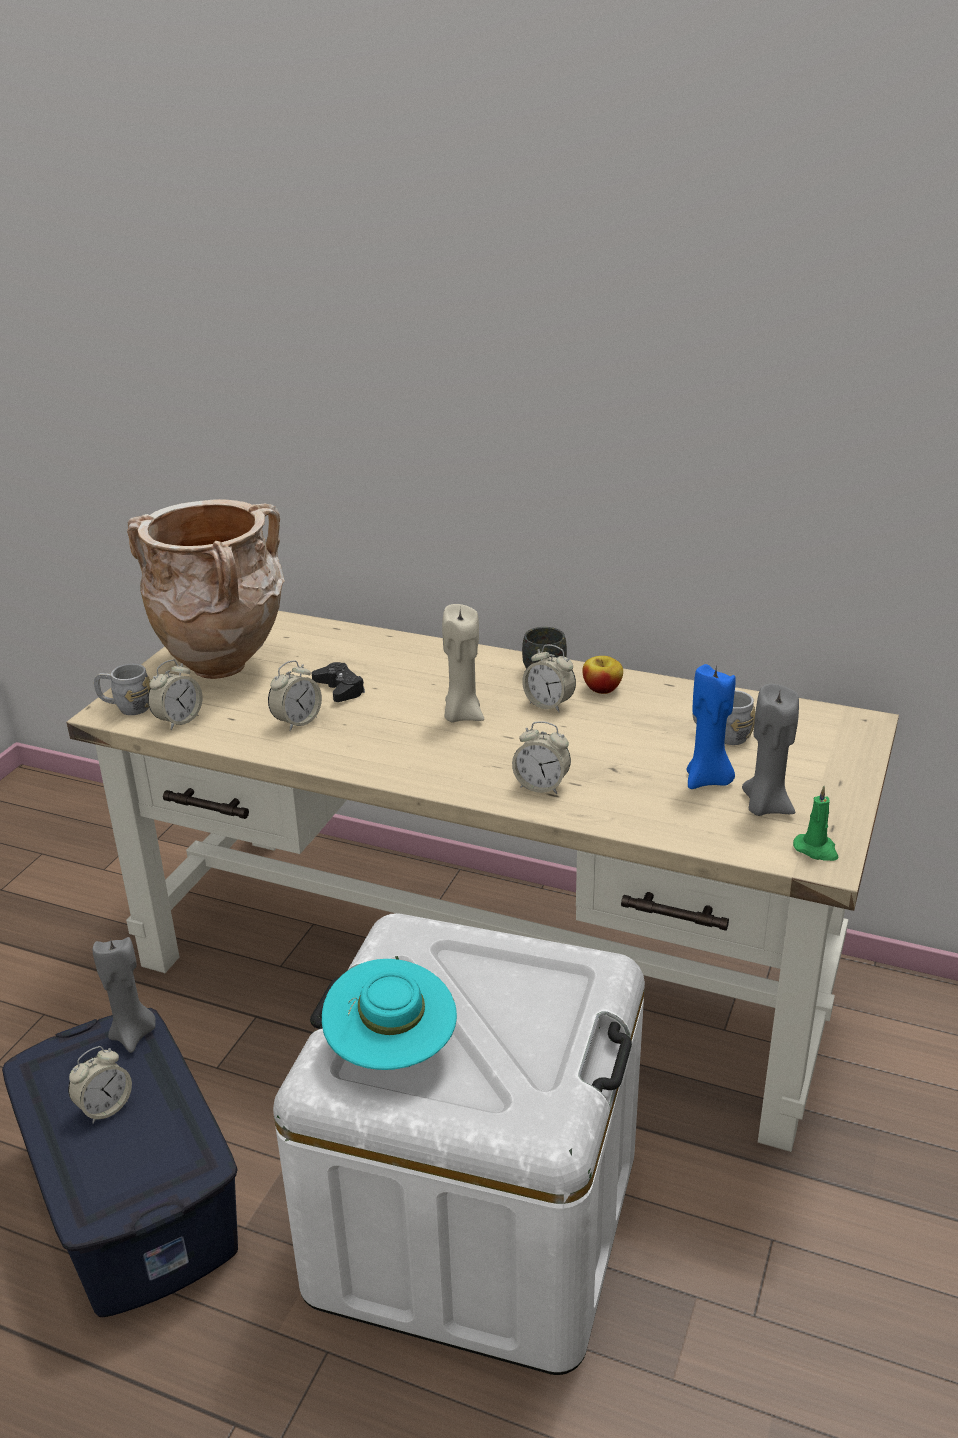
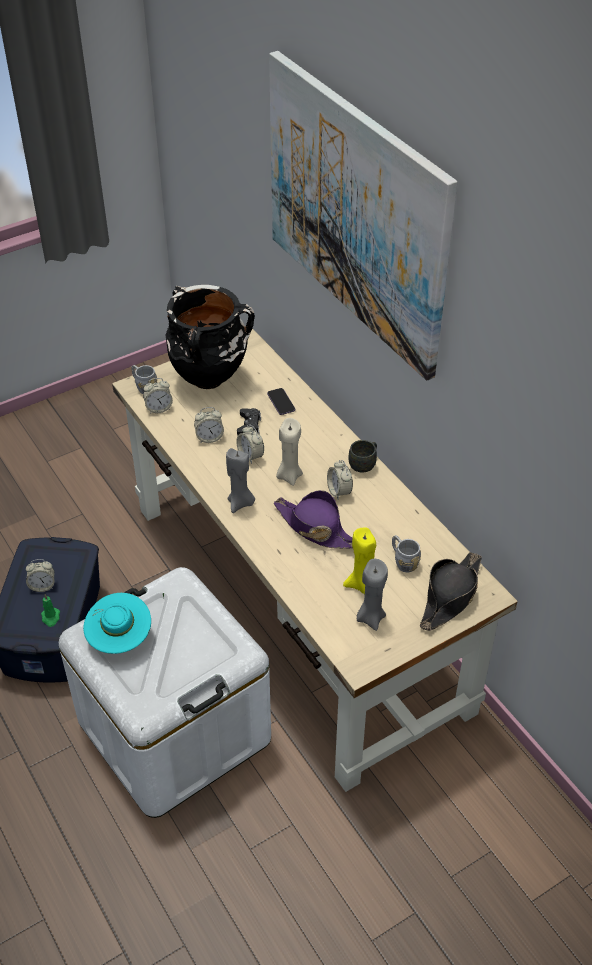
camera: 35 degrees right, 15 degrees up
(133, 1034) = (79, 556): grey candle -> grey candle (240, 503)
(224, 666) = (210, 380): beige vase -> black vase
(355, 652) = (281, 402): none -> phone
(447, 251) = (356, 212): none -> picture
(541, 786) = (279, 543): alarm clock -> alarm clock (250, 456)
(568, 750) = (315, 528): none -> purple hat
(602, 689) = (377, 495): apple -> none
(708, 780) = (362, 585): blue candle -> yellow candle
(816, 849) = (364, 657): green candle -> green candle (51, 618)
(823, 743) = (450, 596): none -> black hat

